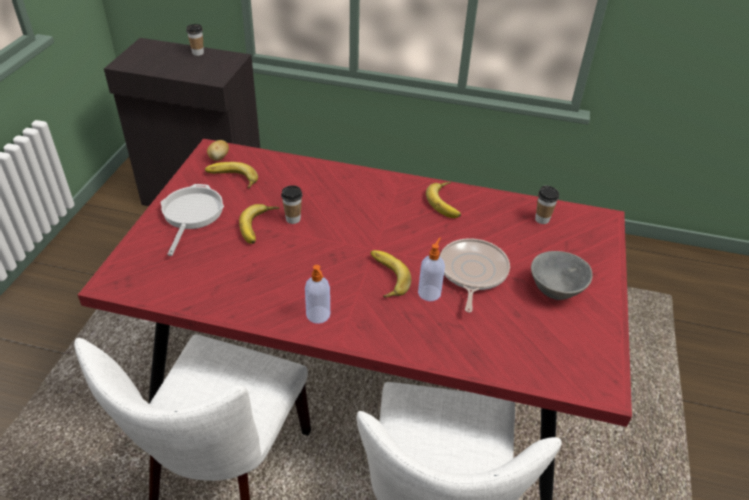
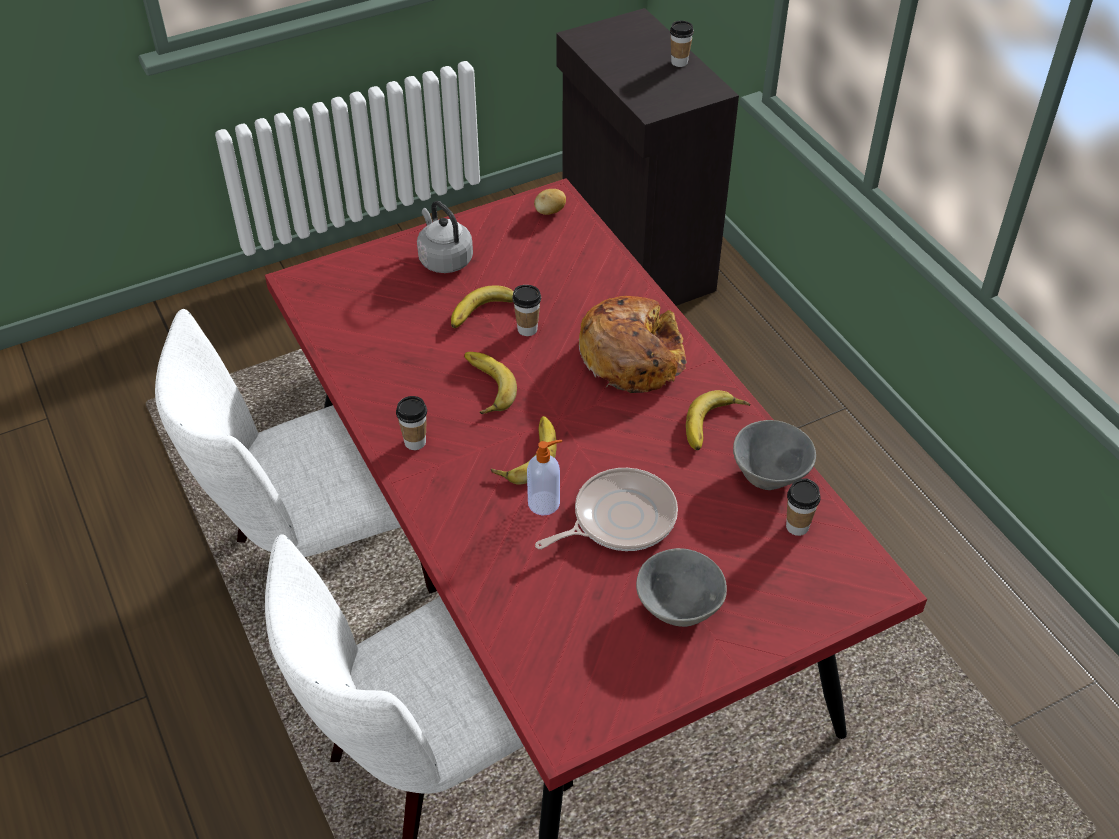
camera: 50 degrees right, 5 degrees up
(191, 214) = (444, 259): frying pan -> grey kettle
(231, 179) = (529, 244): banana -> banana (483, 387)
(318, 315) = (415, 442): soap dispenser -> cup
(365, 197) = (633, 356): none -> bread
(501, 207) = (771, 476): none -> grey bowl

